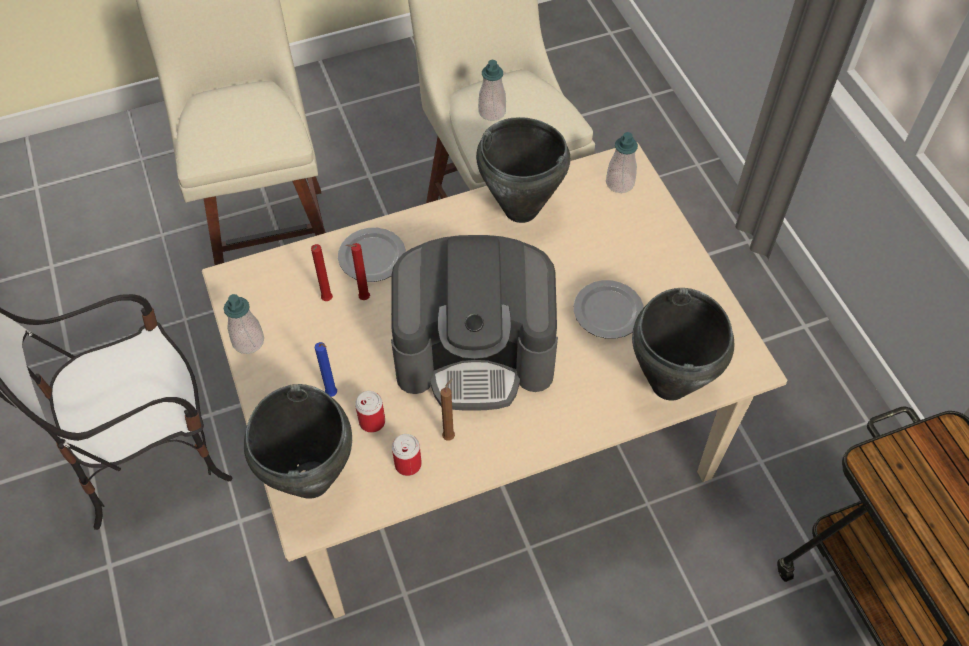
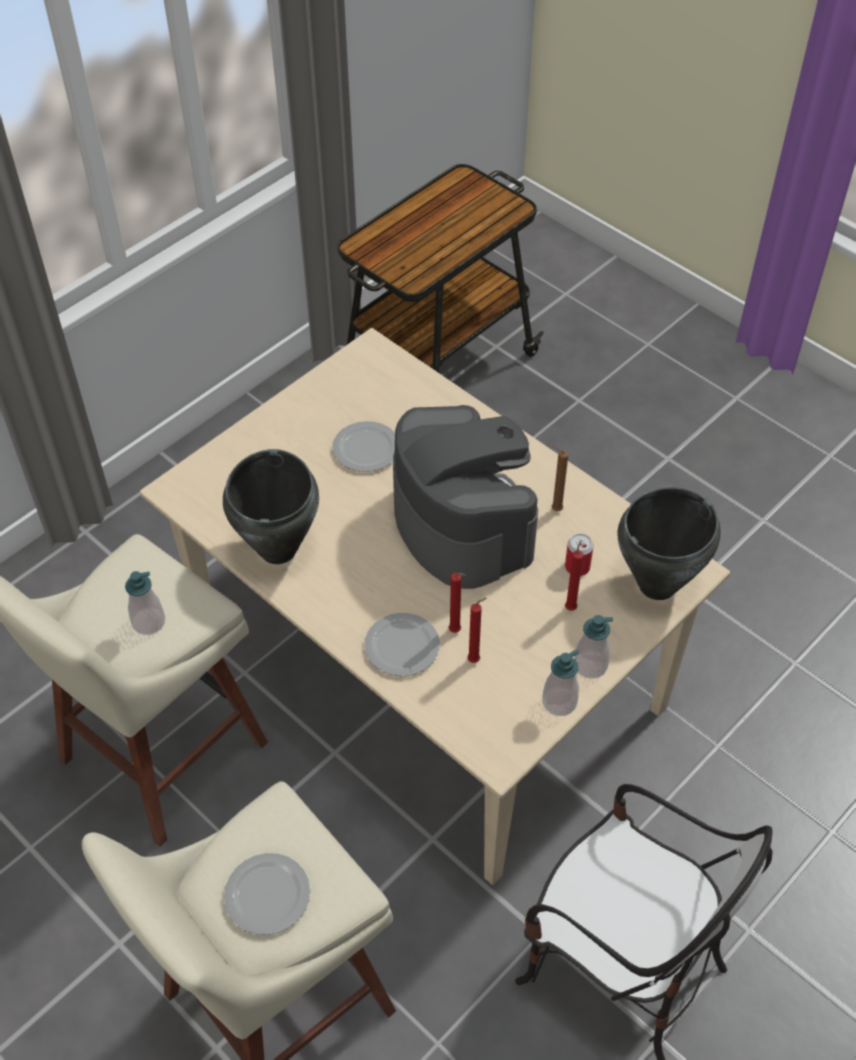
camera: 115 degrees left, 5 degrees down
(227, 114) = (268, 896): none -> plate
(333, 395) = (571, 607): blue candle -> red candle
(408, 464) = (598, 526): can -> none
(620, 183) = (205, 485): soap dispenser -> soap dispenser (590, 665)
(668, 384) = (418, 391): black cooking pot -> none

